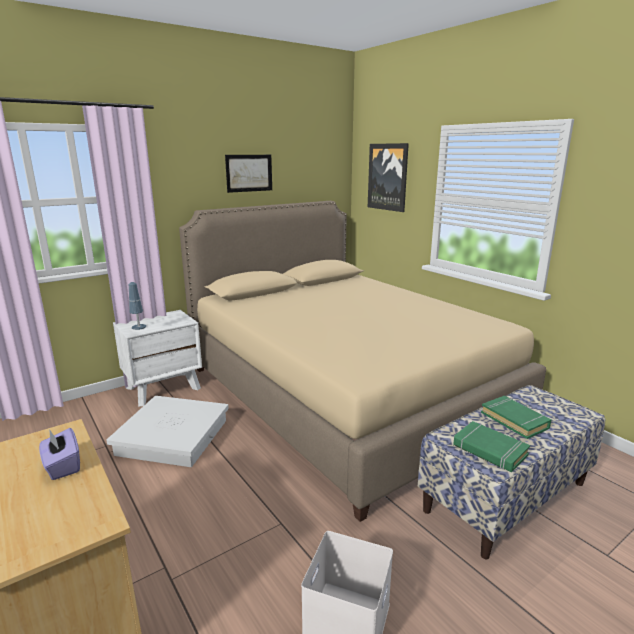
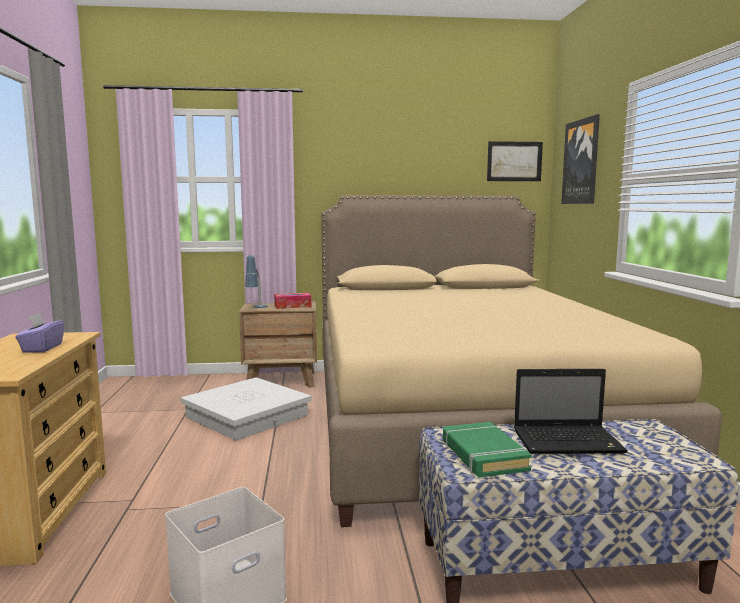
camera: 30 degrees right, 10 degrees down
(164, 388) = (281, 380): white nightstand -> brown nightstand
(170, 321) = (292, 306): none -> tissue box
(249, 173) = (408, 160): picture -> picture (514, 161)
(514, 420) = (569, 441): green book -> laptop

